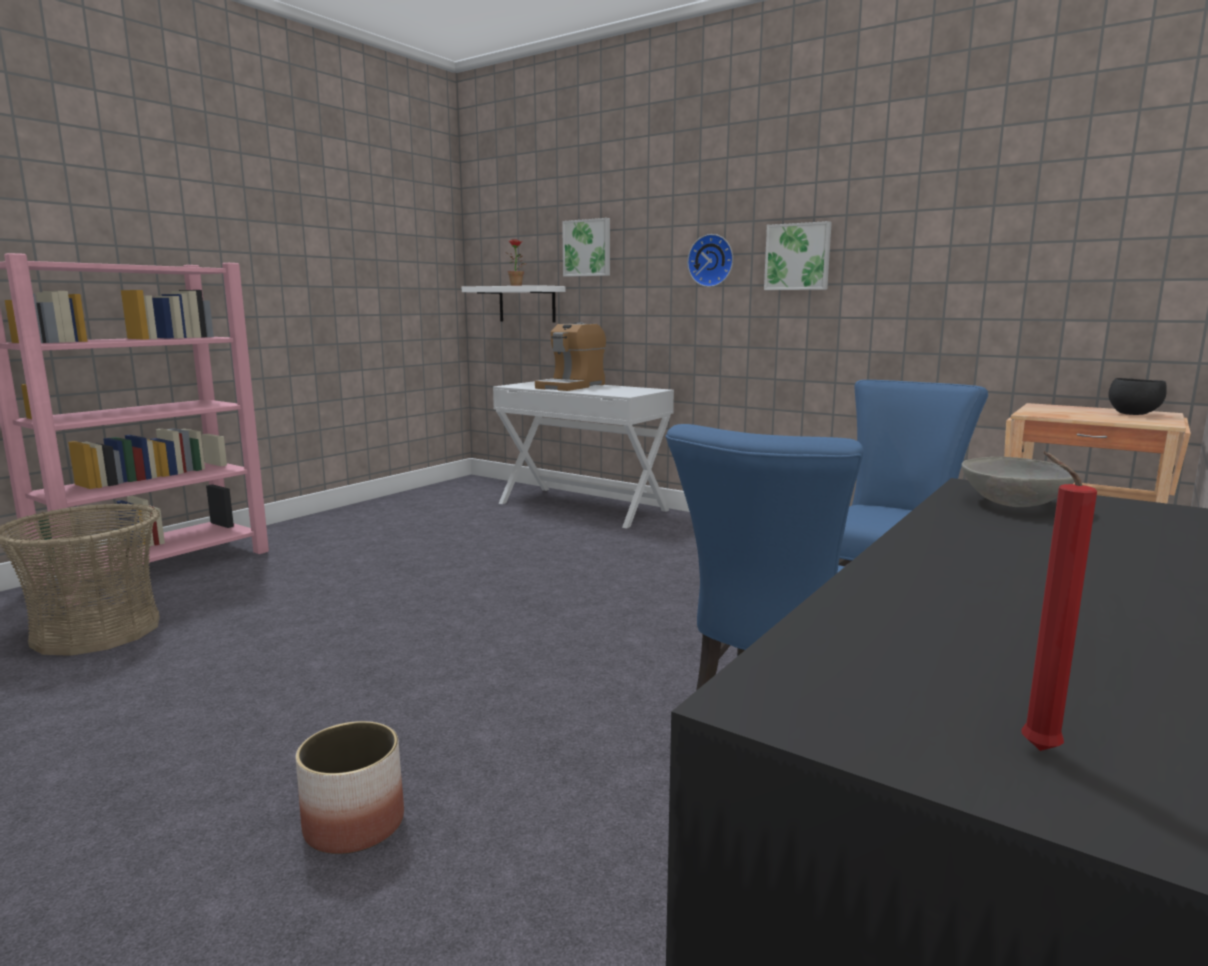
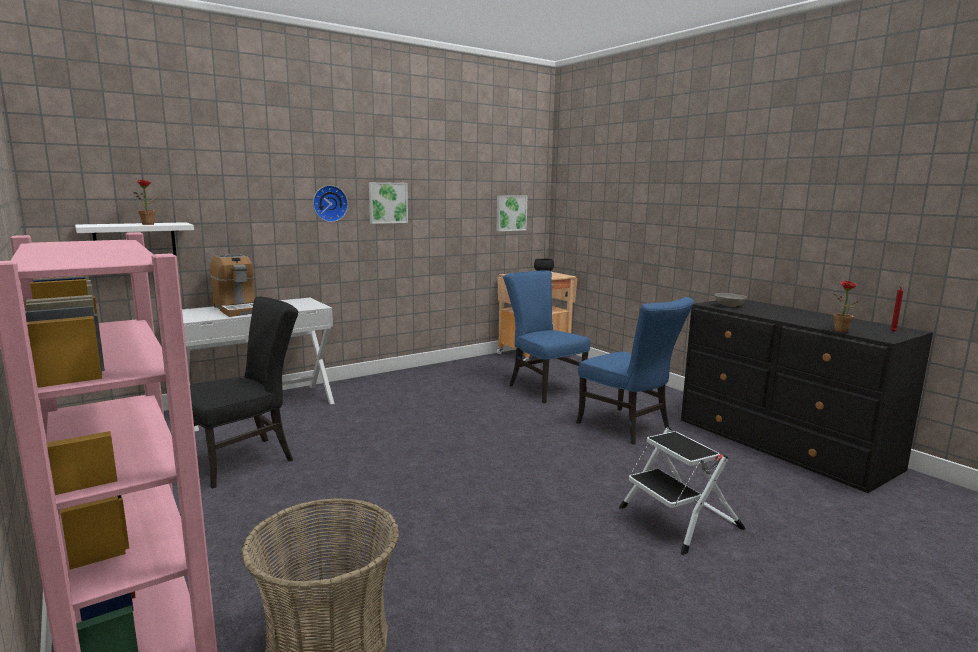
camera: 70 degrees left, 0 degrees up
(354, 826) = (680, 519): planter -> step ladder
(447, 531) = (247, 459): none -> black chair
(587, 248) = (211, 189): picture -> picture (510, 213)
(829, 627) = (843, 331): none -> potted plant

